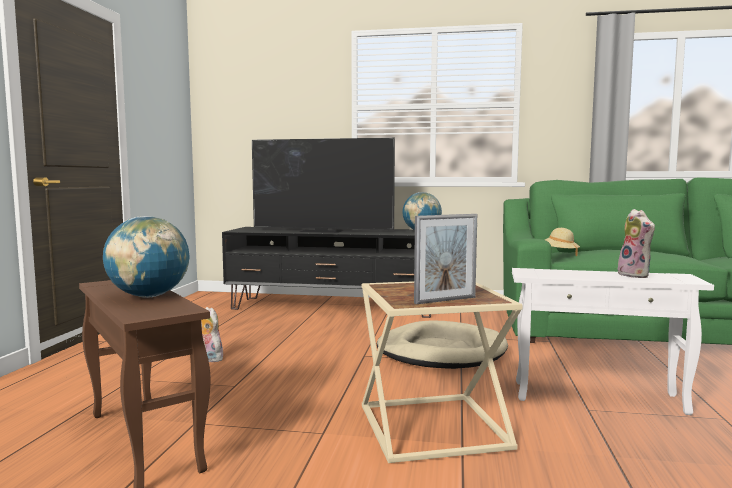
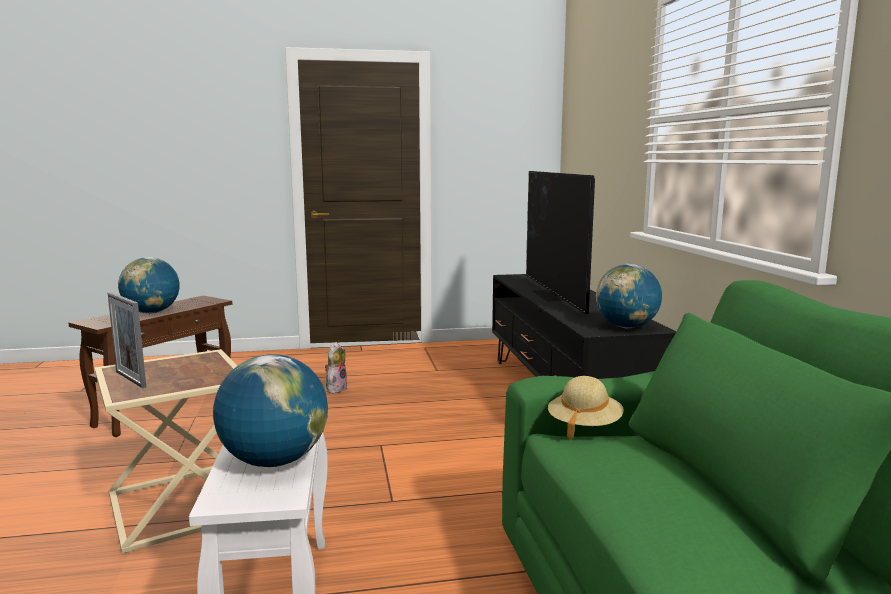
camera: 70 degrees right, 5 degrees up
(441, 351) = (423, 484): beige dog bed -> none
(636, 275) = (274, 462): plush toy -> globe

